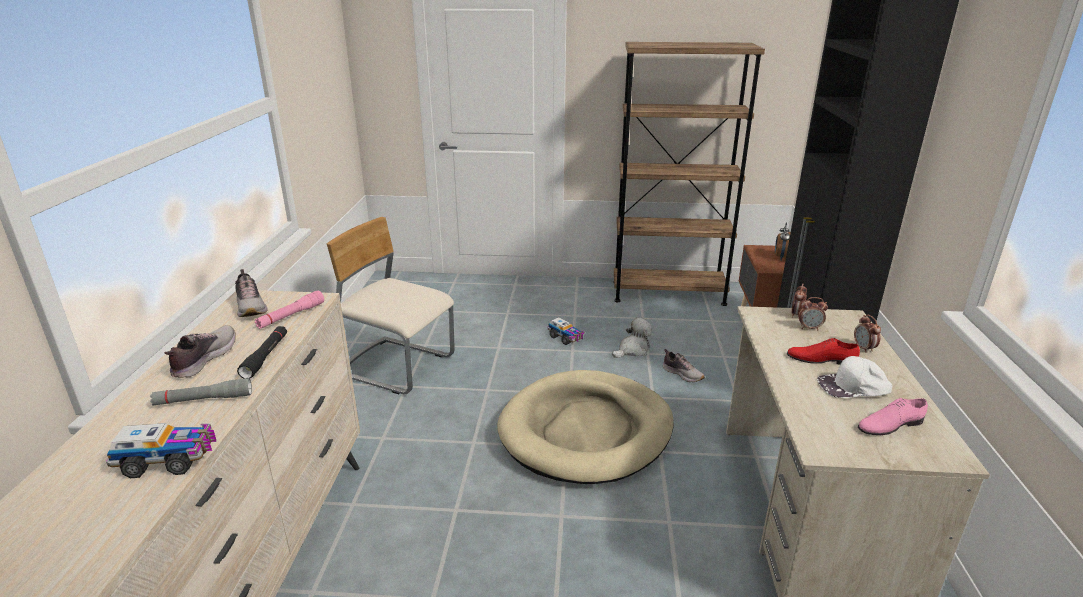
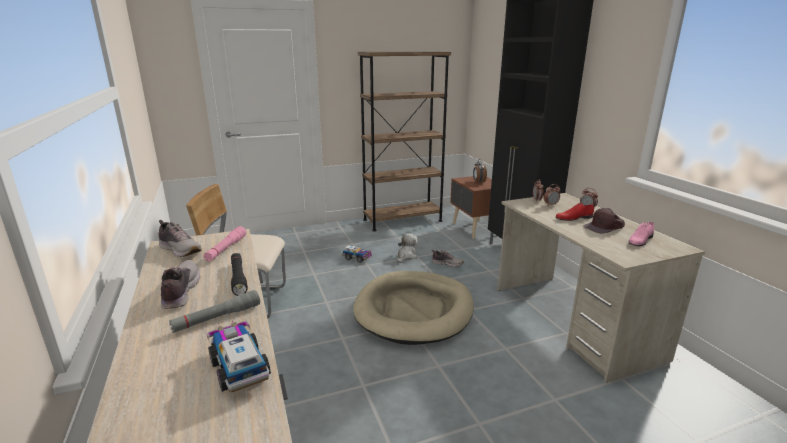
camera: 25 degrees left, 5 degrees down
(168, 460) = (239, 367): toy truck -> toy truck turned 90 degrees counterclockwise
(854, 387) = (604, 227): white cap -> brown cap

